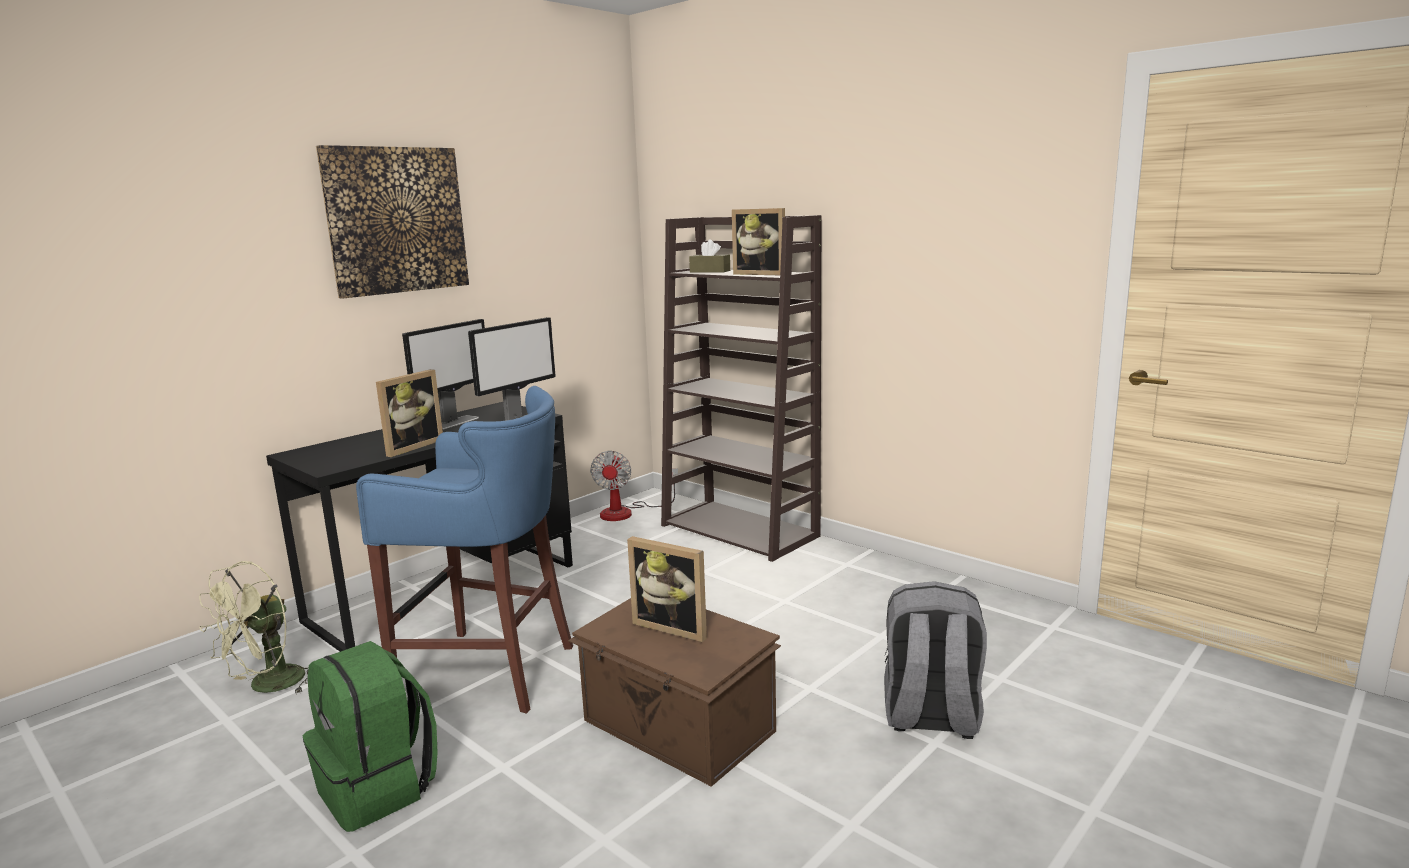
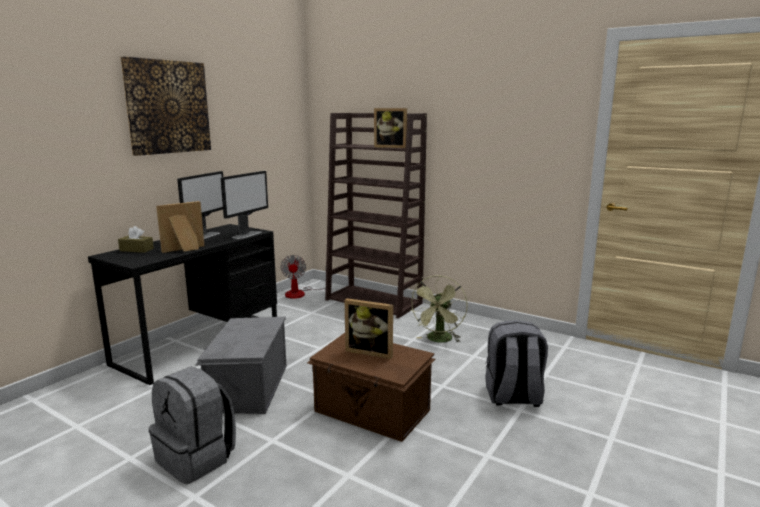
camera: 10 degrees left, 0 degrees up
(268, 686) = (99, 404): green fan -> green fan (439, 340)
(379, 788) = (197, 458): green backpack -> grey backpack
(410, 447) = (185, 250): picture frame -> picture frame turned 150 degrees counterclockwise
(493, 672) = (247, 388): blue stool -> grey storage box
(710, 271) = (357, 145): brown tissue box -> brown tissue box (136, 250)

